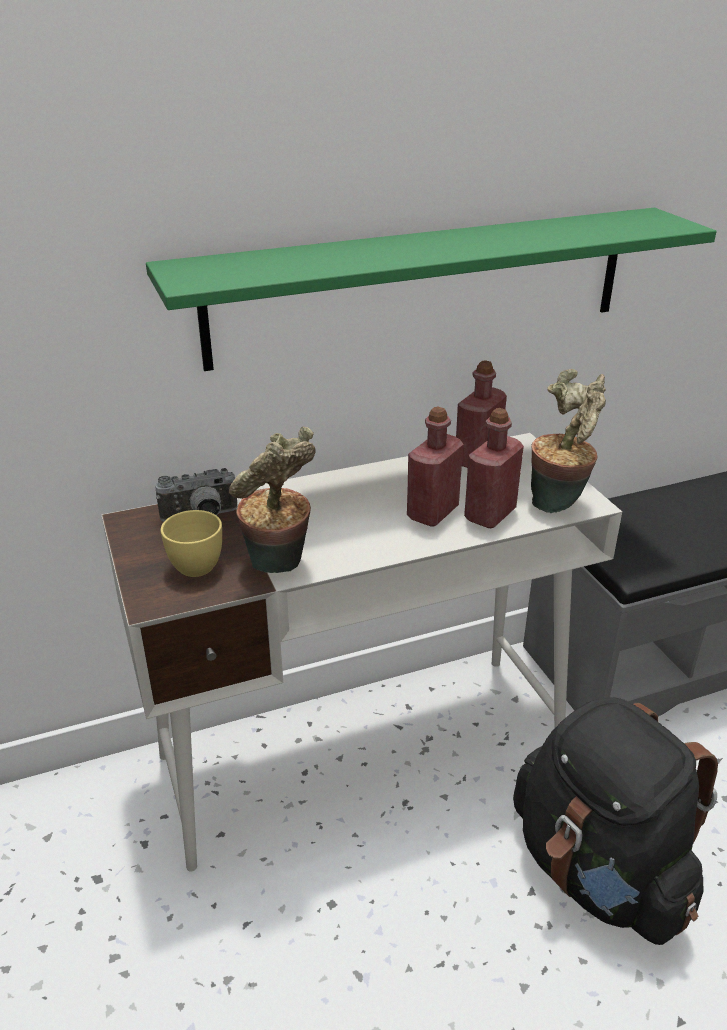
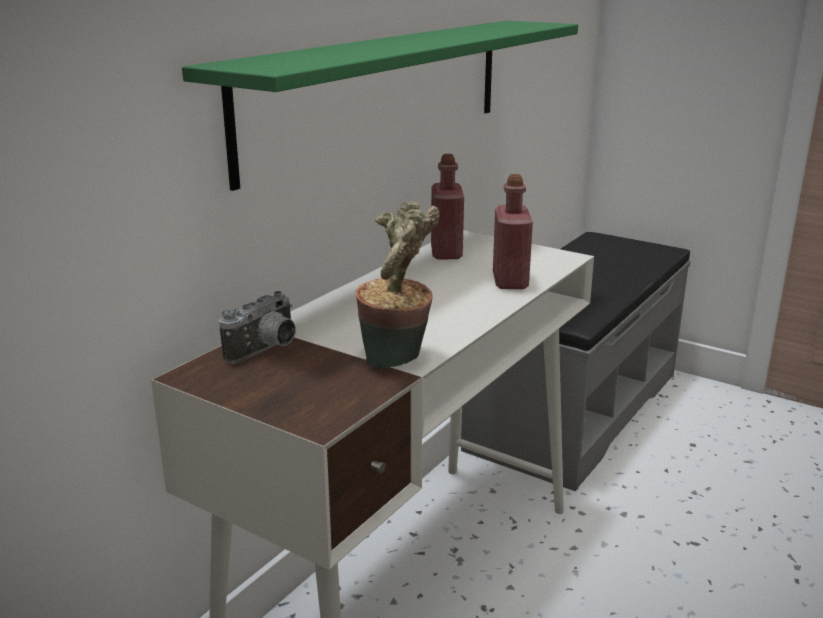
camera: 35 degrees left, 10 degrees down
(197, 563) = (317, 381): yellow cup -> none
(432, 512) = (466, 291): red bottle -> none
(559, 503) = (547, 262): potted plant -> none
(599, 872) = (668, 581): black backpack -> none

